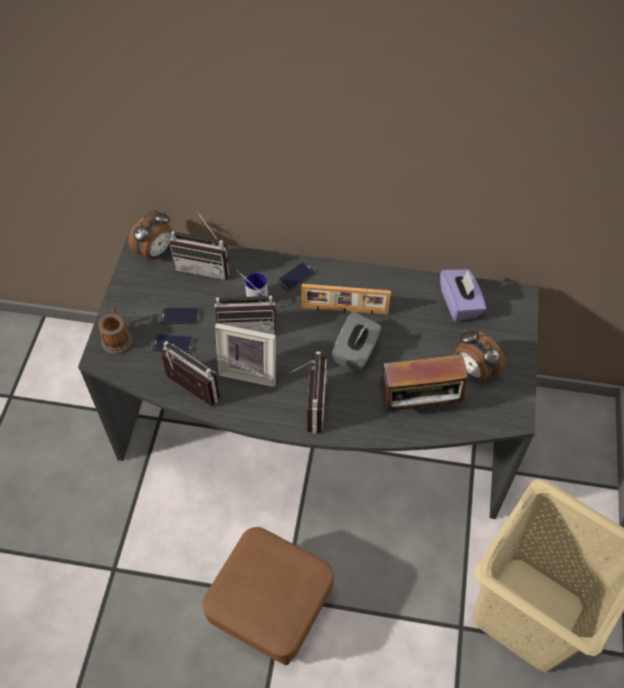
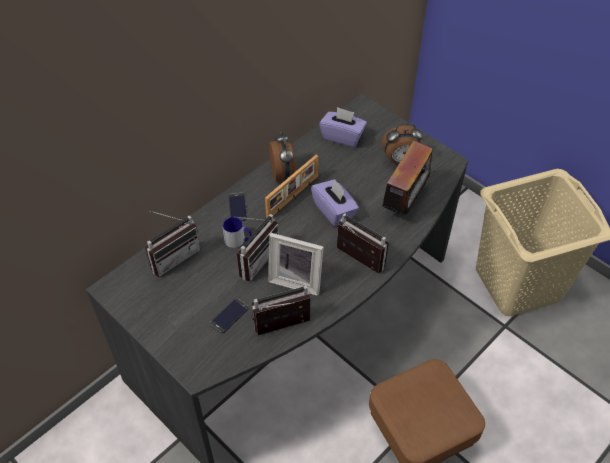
camera: 55 degrees left, 5 degrees down
(117, 338) = (189, 351): mug -> none
(156, 253) = (128, 281): alarm clock -> alarm clock (283, 174)
(180, 316) = (206, 297): phone -> none
(249, 370) = (297, 280): picture frame -> picture frame turned 60 degrees clockwise
(356, 352) = (334, 211): grey tissue box -> purple tissue box

